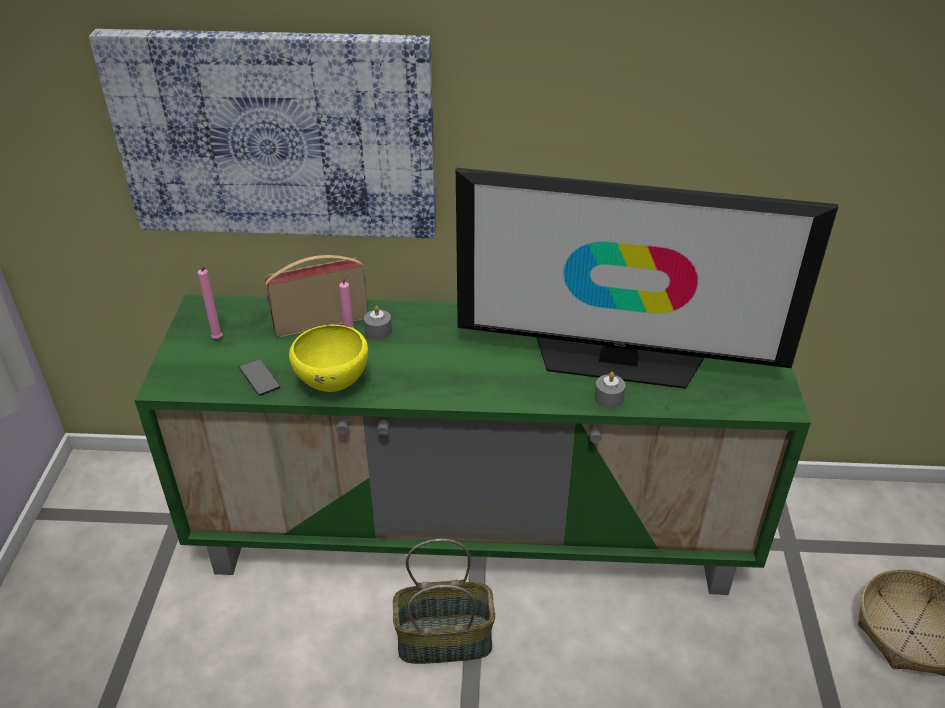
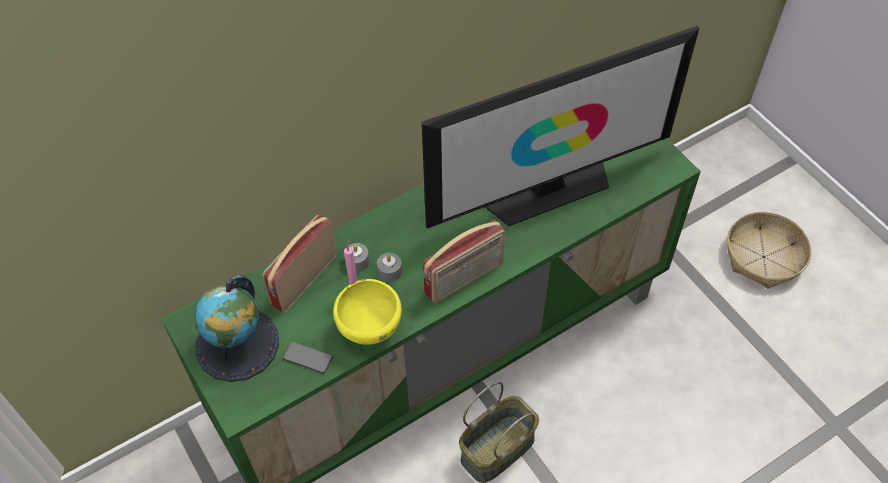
camera: 35 degrees left, 15 degrees up
(218, 340) = (237, 344): pink candle -> globe
(277, 134) = (224, 153): picture -> none
(459, 391) = (464, 279): none -> radio
(608, 398) = (567, 225): grey candle -> grey candle (390, 271)

